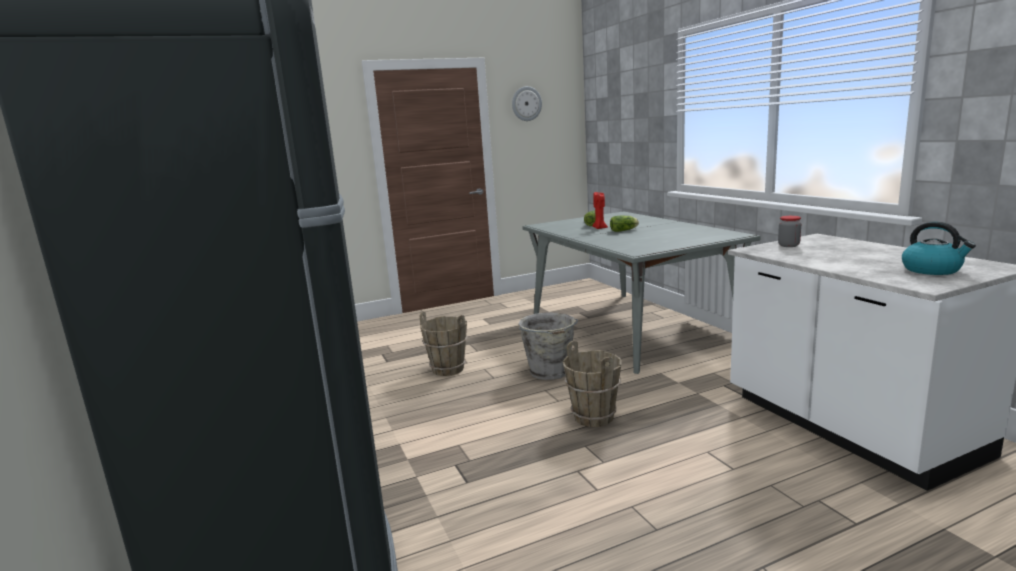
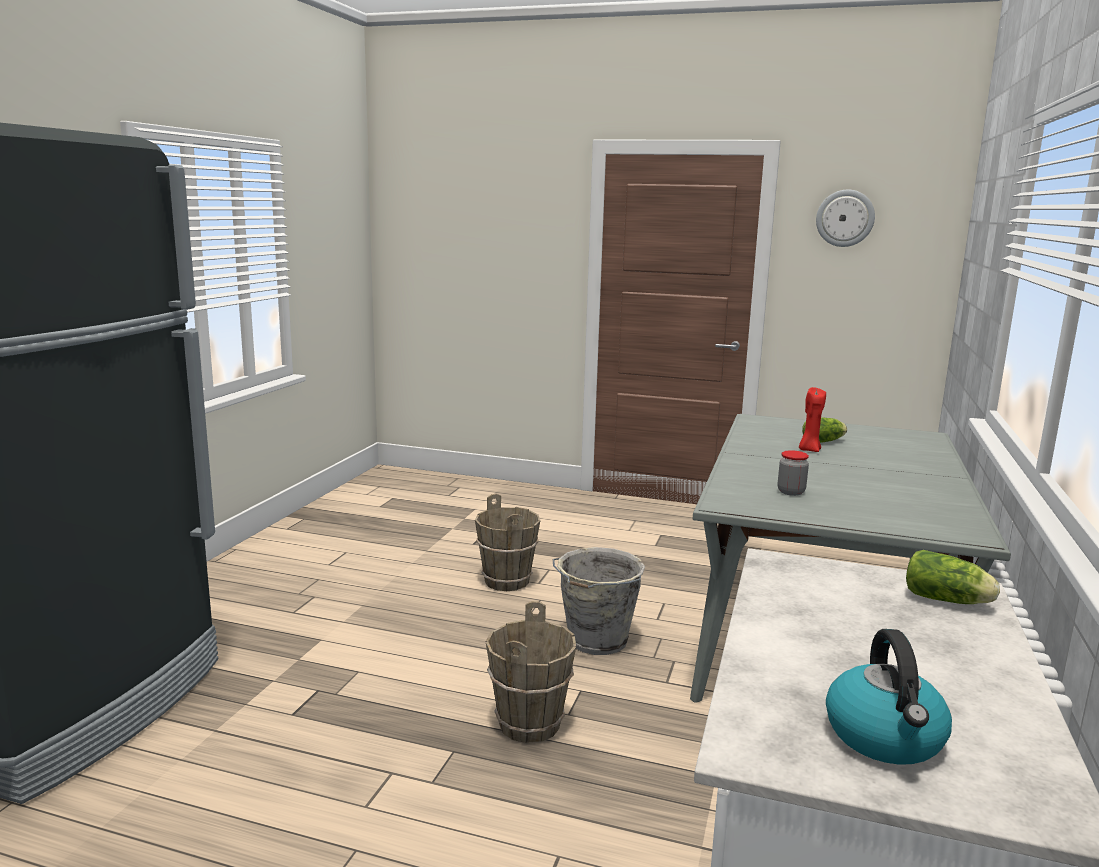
camera: 40 degrees right, 0 degrees up
(624, 230) = (828, 465): lettuce -> lettuce (948, 601)
(788, 245) = (854, 581): jar -> jar (791, 492)

